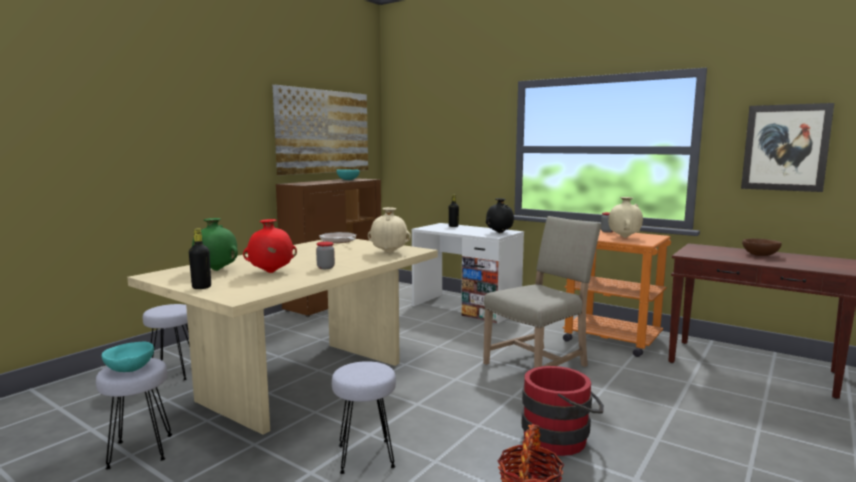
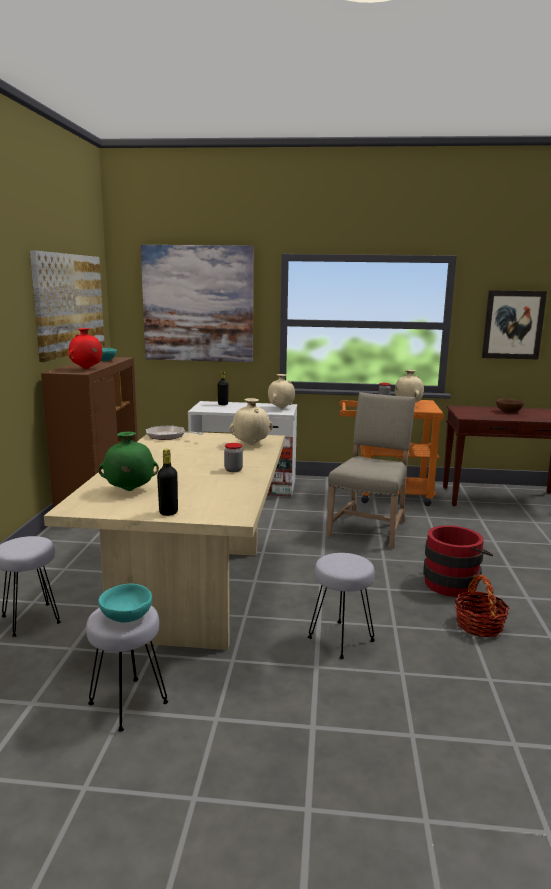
camera: 30 degrees left, 5 degrees up
(271, 272) = (194, 484): red vase -> red vase (86, 369)
(447, 133) = (198, 304): none -> picture
(499, 233) = (281, 408): black vase -> beige vase

